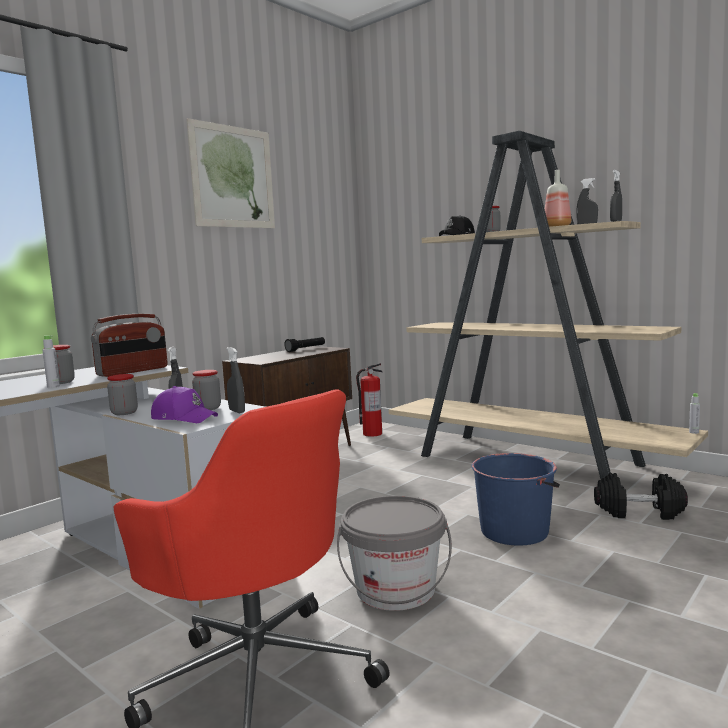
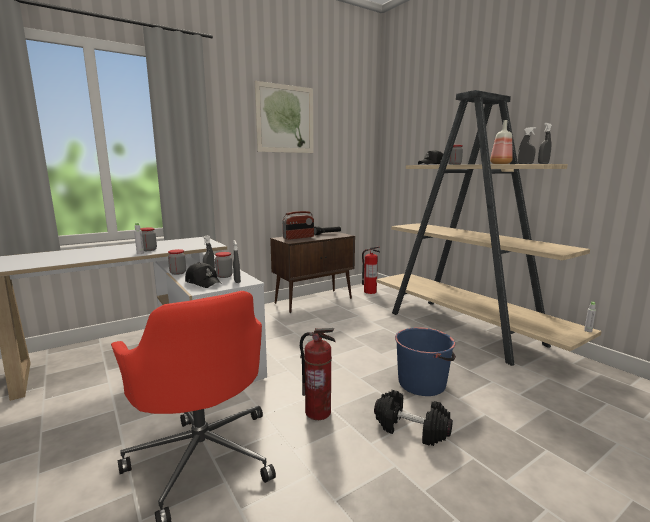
camera: 15 degrees right, 5 degrees up
(133, 371) = (194, 245): radio -> radio (298, 237)
(184, 418) = (203, 282): purple cap -> black cap
(395, 590) = (318, 412): grey bucket -> fire extinguisher
(639, 512) = (523, 385): black dumbbell -> black dumbbell (411, 429)

